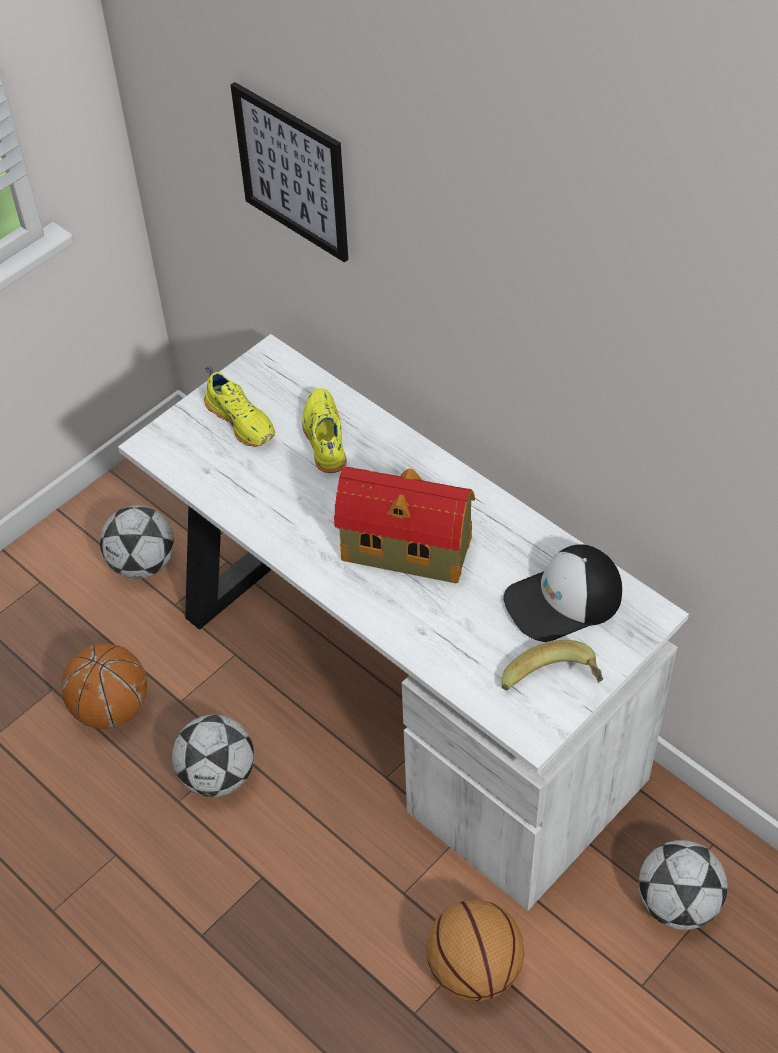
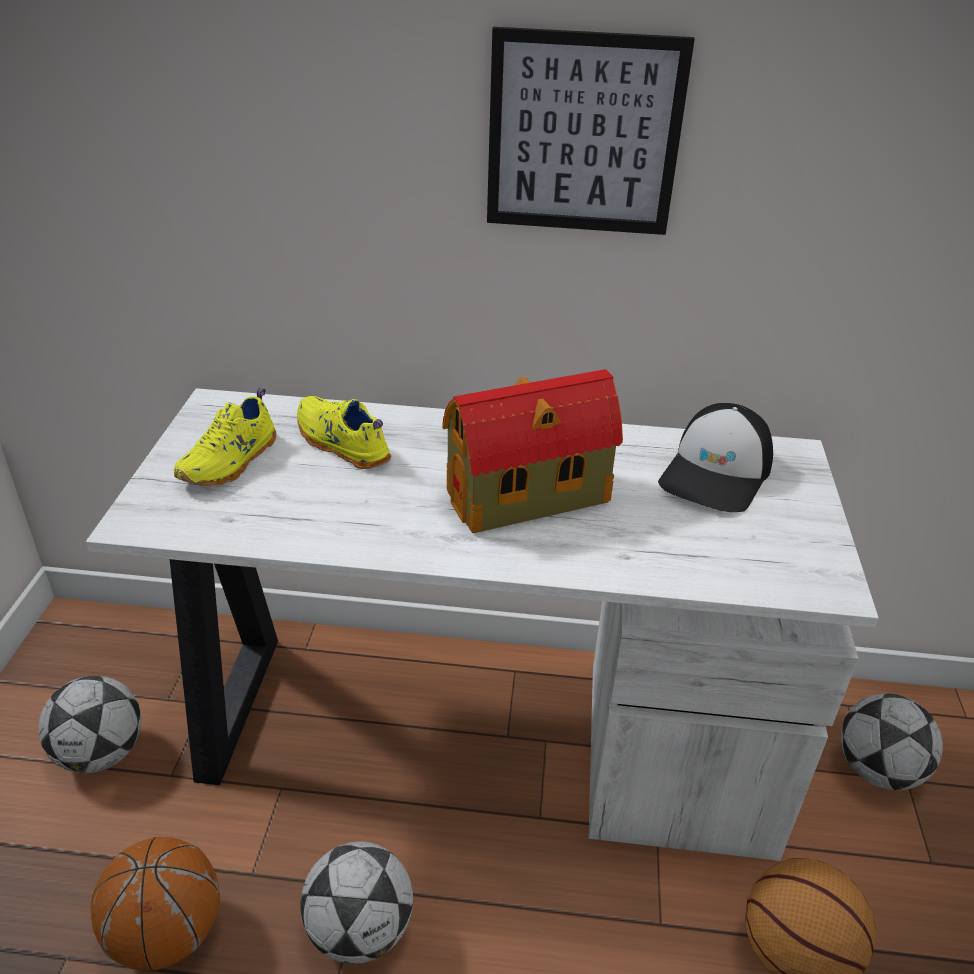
camera: 40 degrees left, 15 degrees down
(242, 421) = (231, 463): yellow shoe -> yellow shoe turned 105 degrees clockwise
(292, 172) = (212, 117): picture -> picture (583, 134)
(554, 686) = (798, 542): banana -> none

